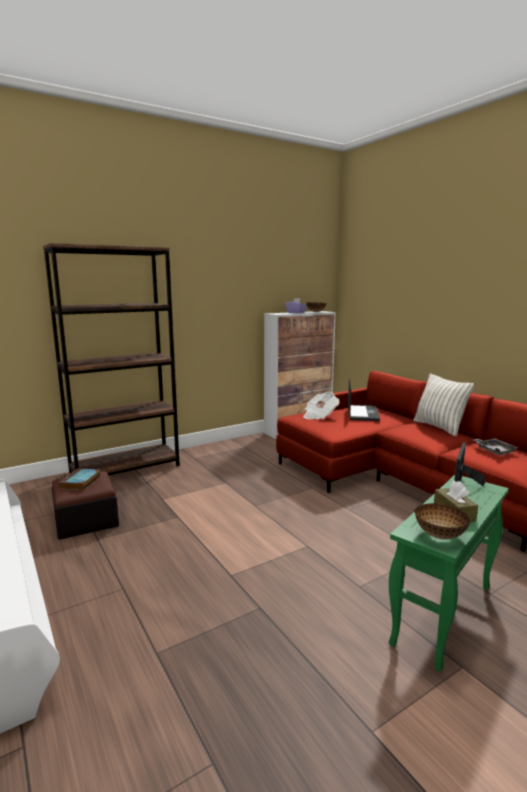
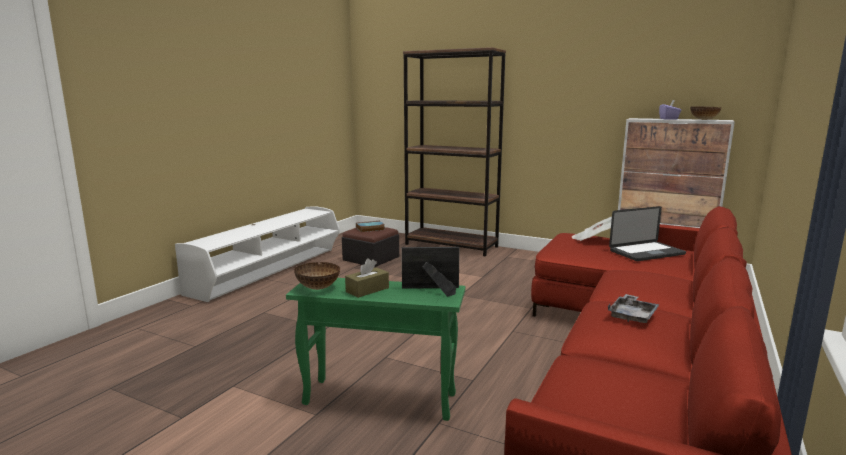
camera: 60 degrees right, 0 degrees up
(439, 427) = (679, 287): pillow -> none

